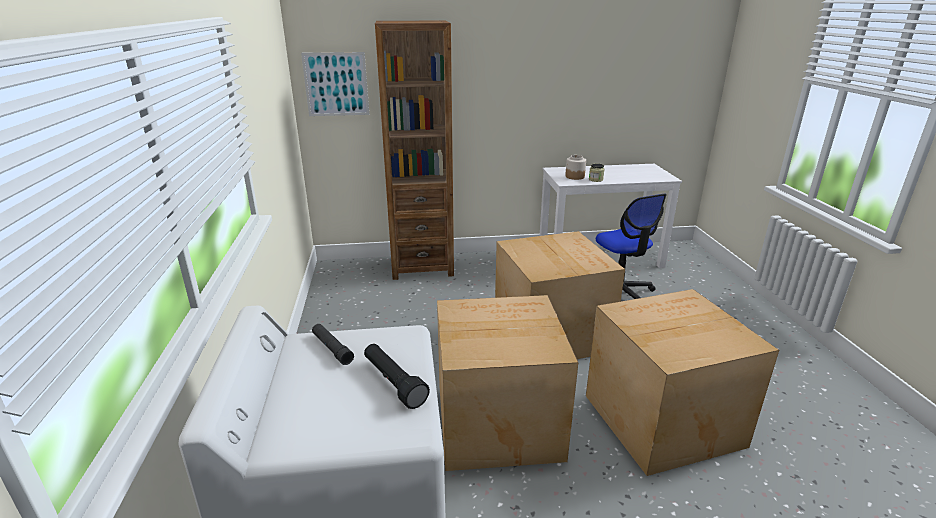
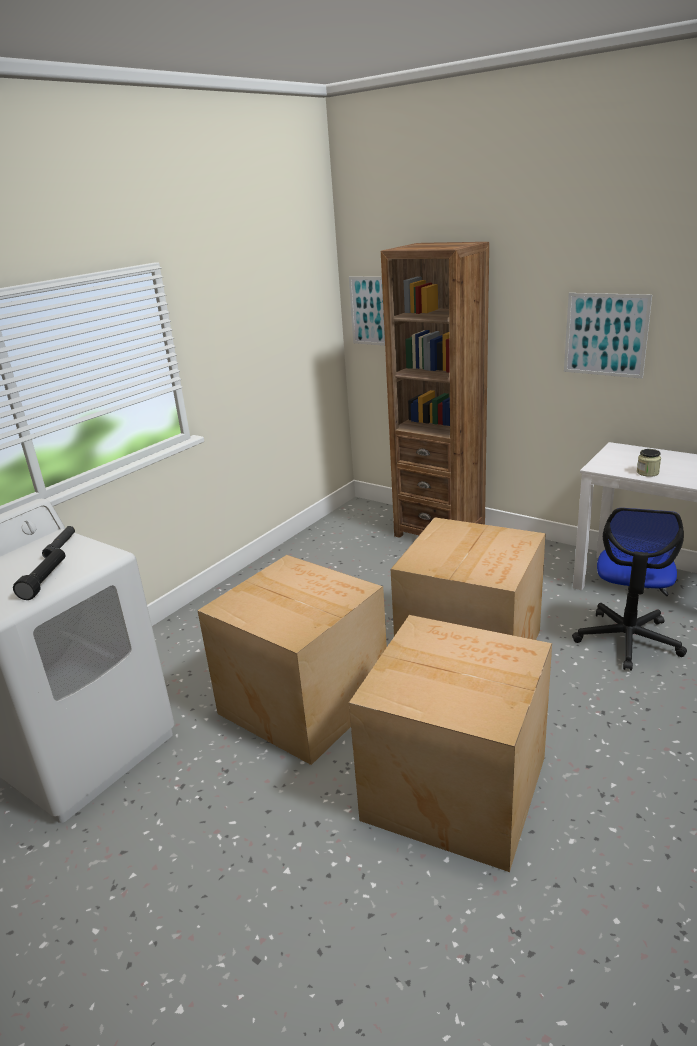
camera: 45 degrees right, 0 degrees up
(536, 90) = (605, 335): none -> picture
(574, 176) = (626, 462): jar -> none

